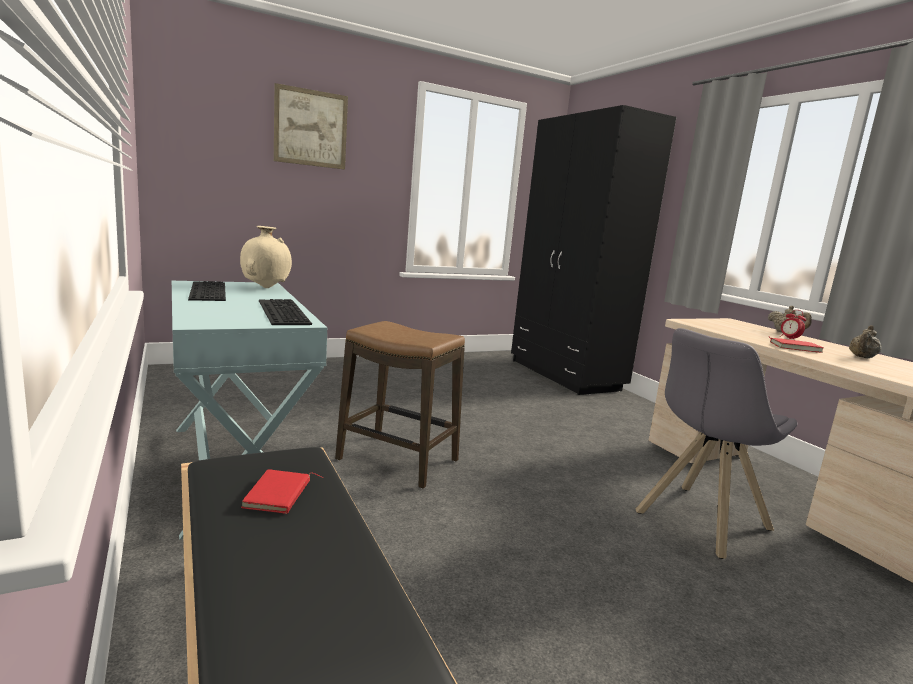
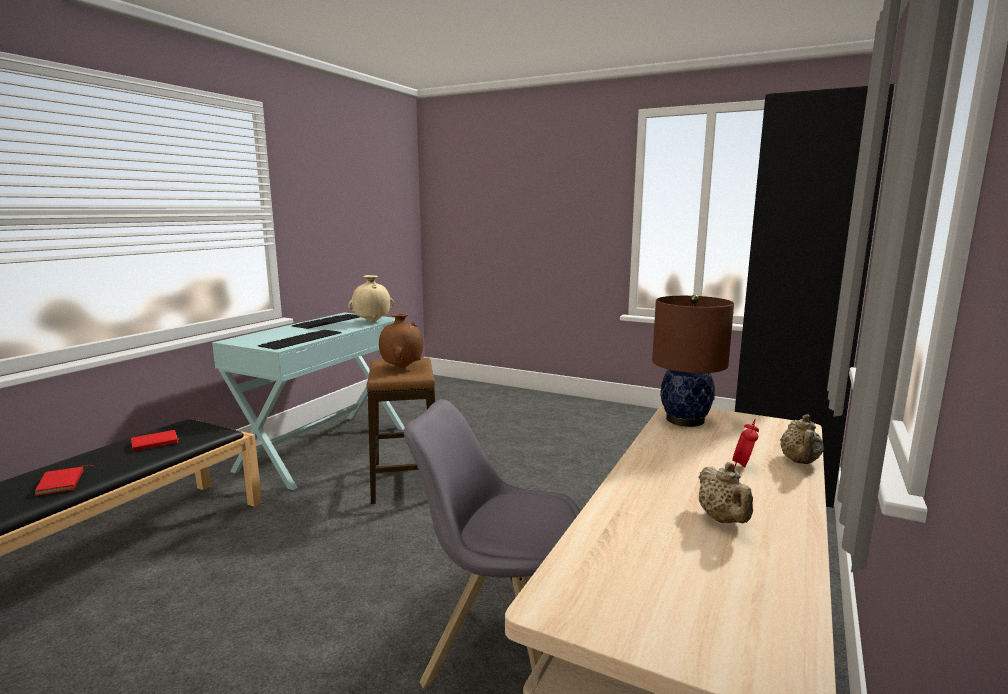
camera: 55 degrees right, 0 degrees up
(310, 128) = (533, 179): picture -> none
(402, 332) = (402, 368): none -> brown vase
(706, 325) = (685, 420): none -> brown table lamp
(794, 347) = (666, 473): red book -> red book (62, 483)
(861, 357) = (723, 520): beige teapot -> beige teapot turned 105 degrees counterclockwise

